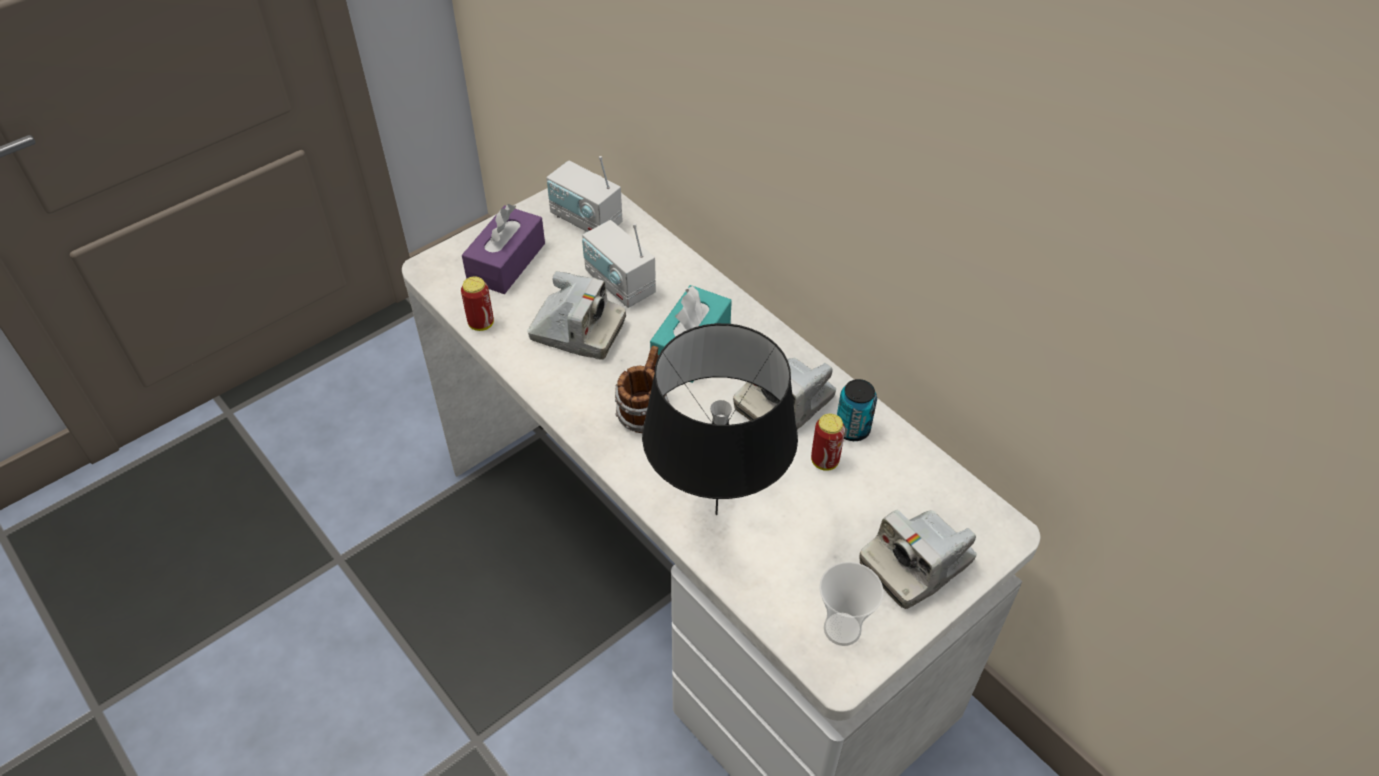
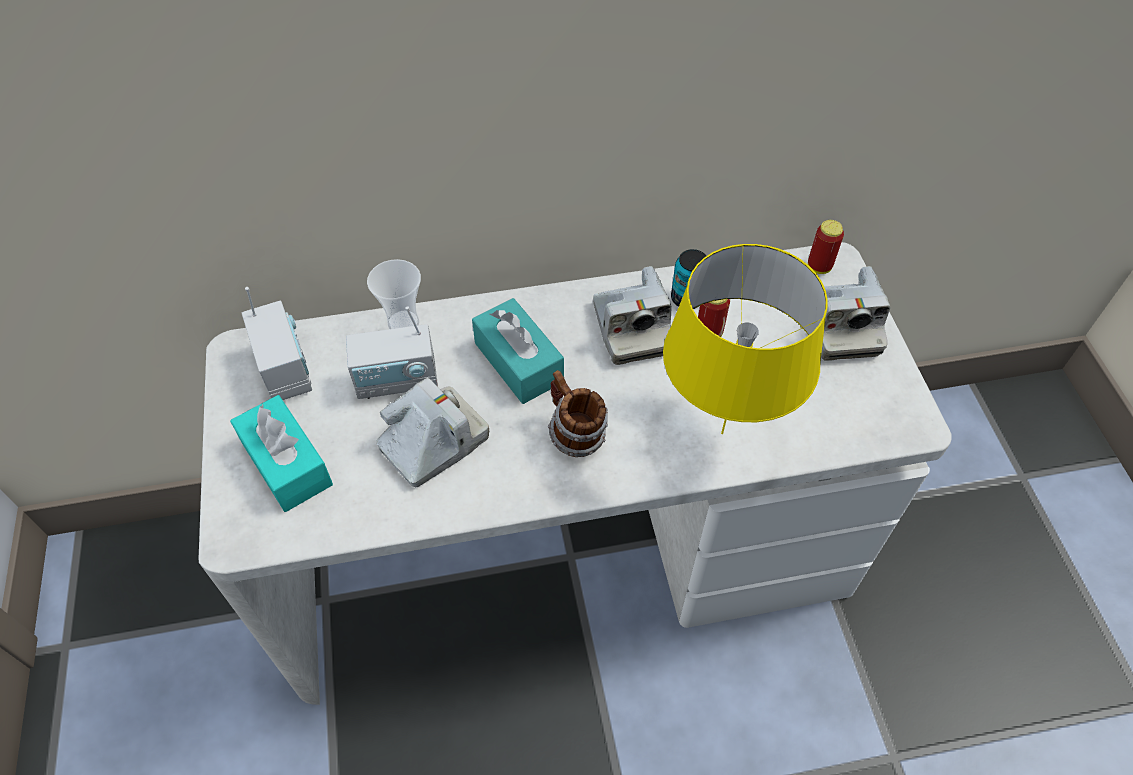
camera: 60 degrees left, 5 degrees up
(481, 324) = (358, 523): can -> can (819, 267)
(506, 262) = (287, 464): purple tissue box -> turquoise tissue box
(586, 220) = (285, 369): radio -> radio turned 90 degrees counterclockwise
(717, 515) = (723, 433): black table lamp -> yellow table lamp
(842, 629) = (878, 403): cup -> cup (403, 322)

